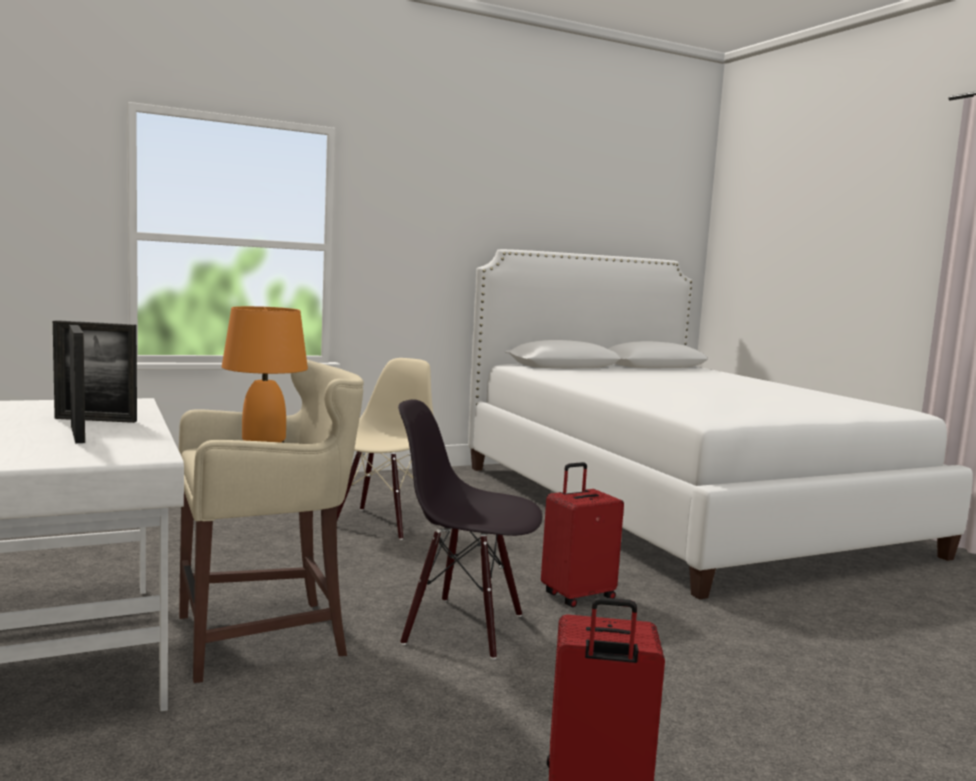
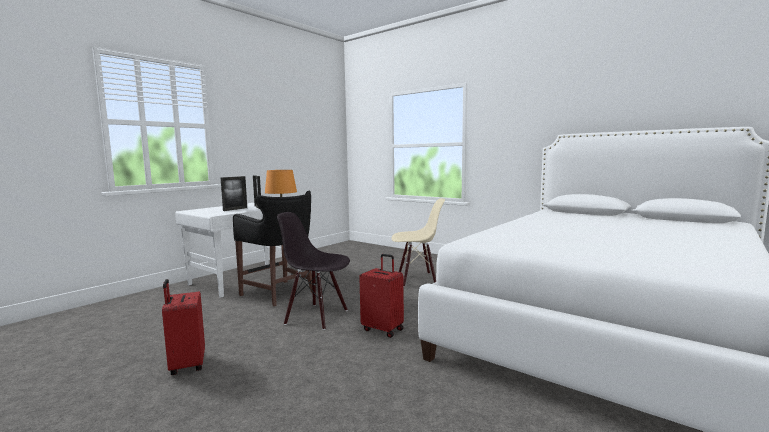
camera: 65 degrees right, 0 degrees up
(266, 636) = (280, 293): beige stool -> black stool
(464, 628) = (317, 316): black chair -> black chair turned 60 degrees counterclockwise

